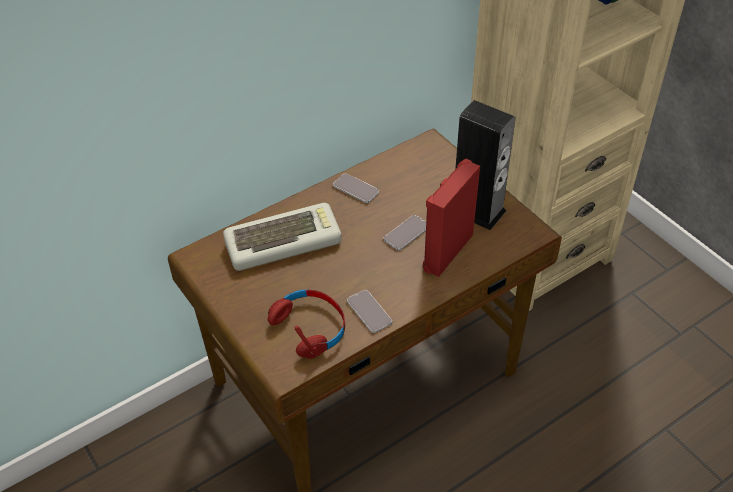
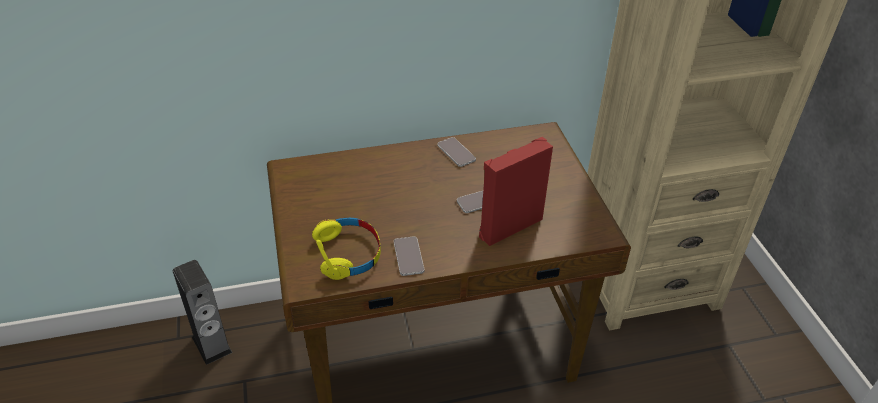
camera: 20 degrees right, 5 degrees down
(283, 241) = (368, 177): keyboard -> none
(309, 328) = (348, 254): red headphones -> yellow headphones
(477, 210) = (558, 200): speaker -> speaker (211, 344)

